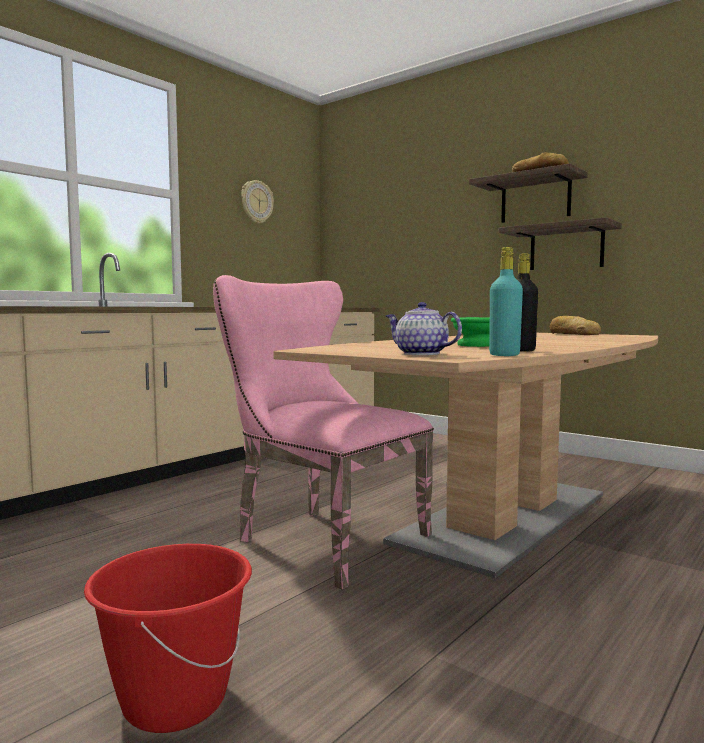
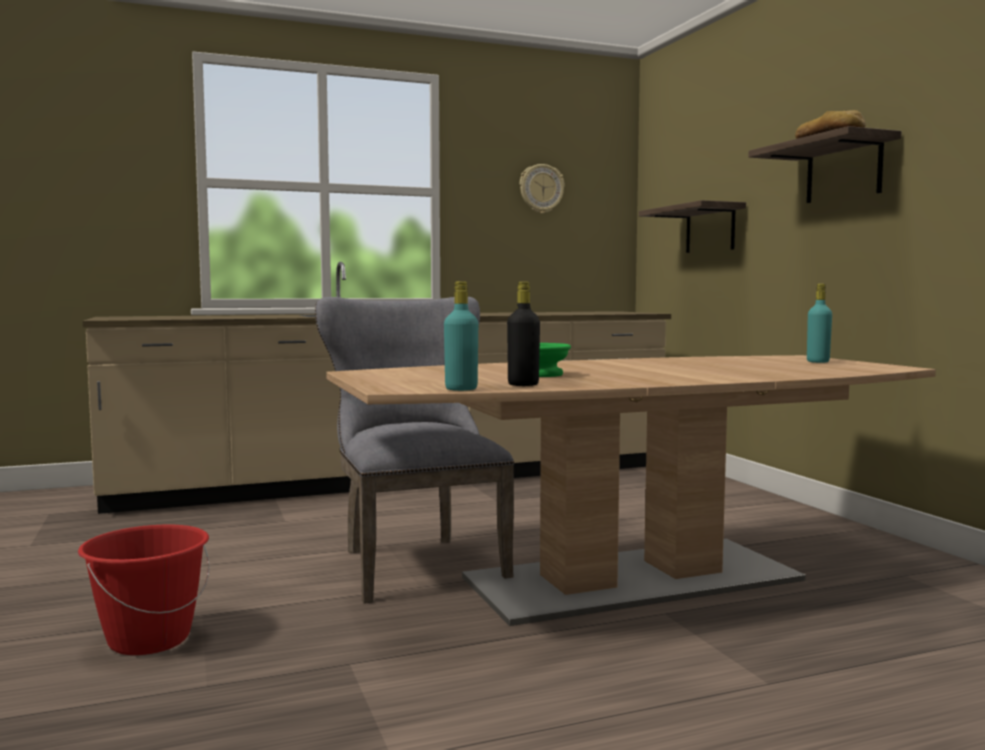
camera: 30 degrees right, 0 degrees up
(320, 539) = (414, 563): pink chair -> grey chair
(420, 354) = (403, 383): teapot -> none
(566, 248) = (876, 238): shelf -> shelf (710, 229)
(573, 334) = (818, 362): bread -> turquoise bottle

